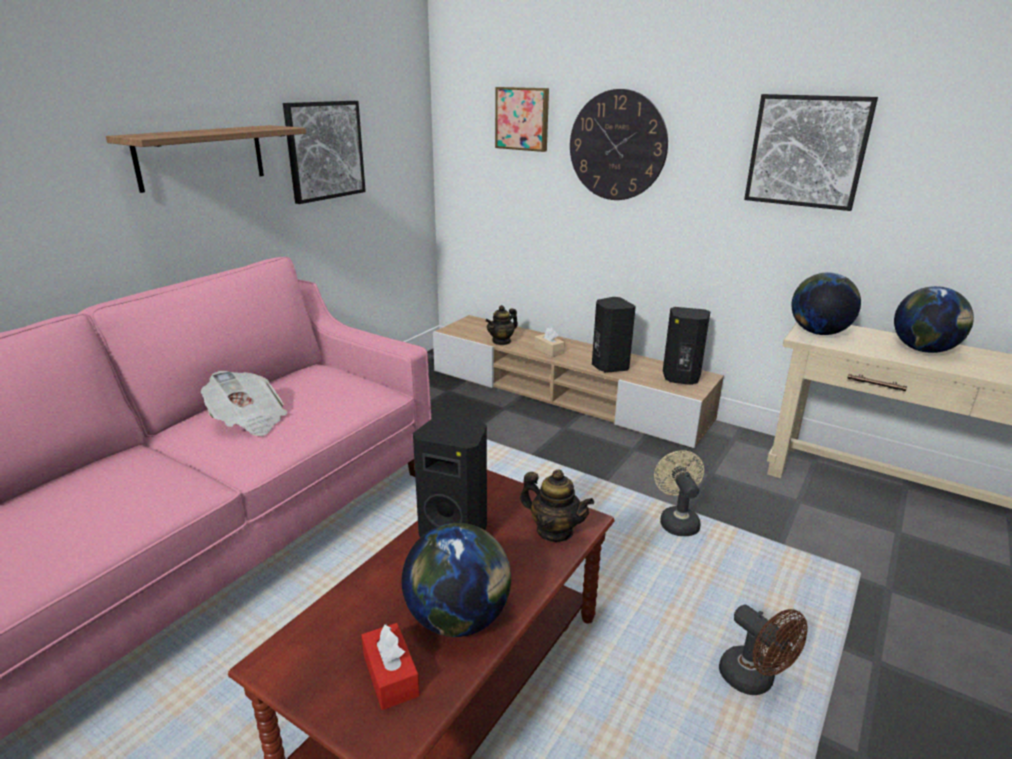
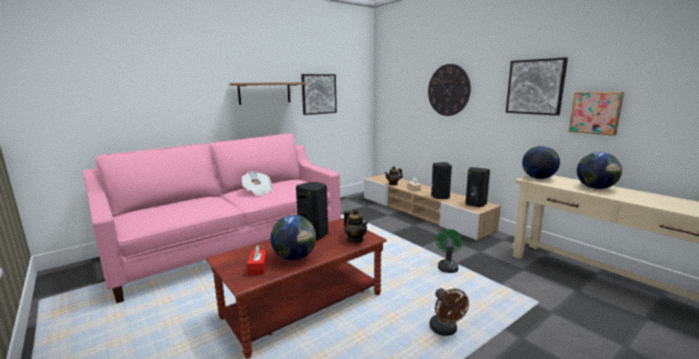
camera: 20 degrees right, 10 degrees down
(523, 119) = (409, 80): picture -> picture (595, 112)
(676, 520) = (447, 266): beige fan -> green fan

